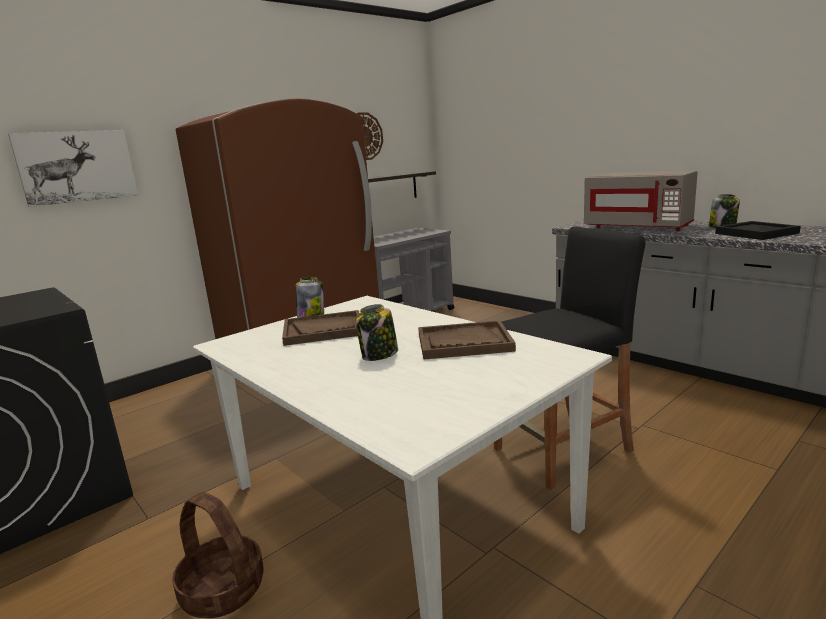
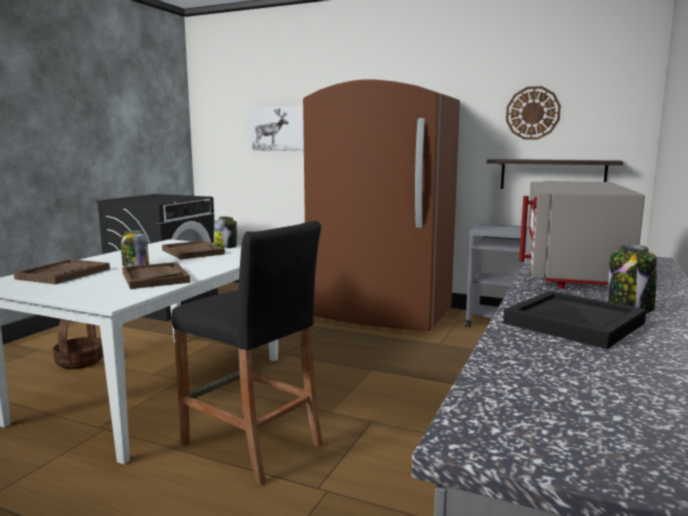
camera: 65 degrees right, 5 degrees down
(391, 394) = (64, 274): none -> brown tray

